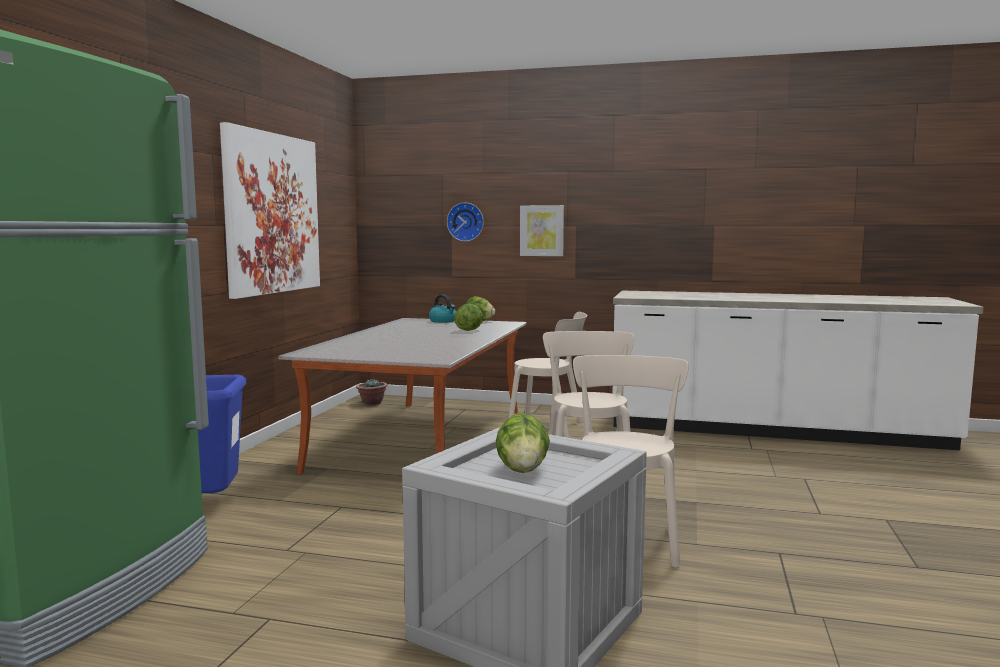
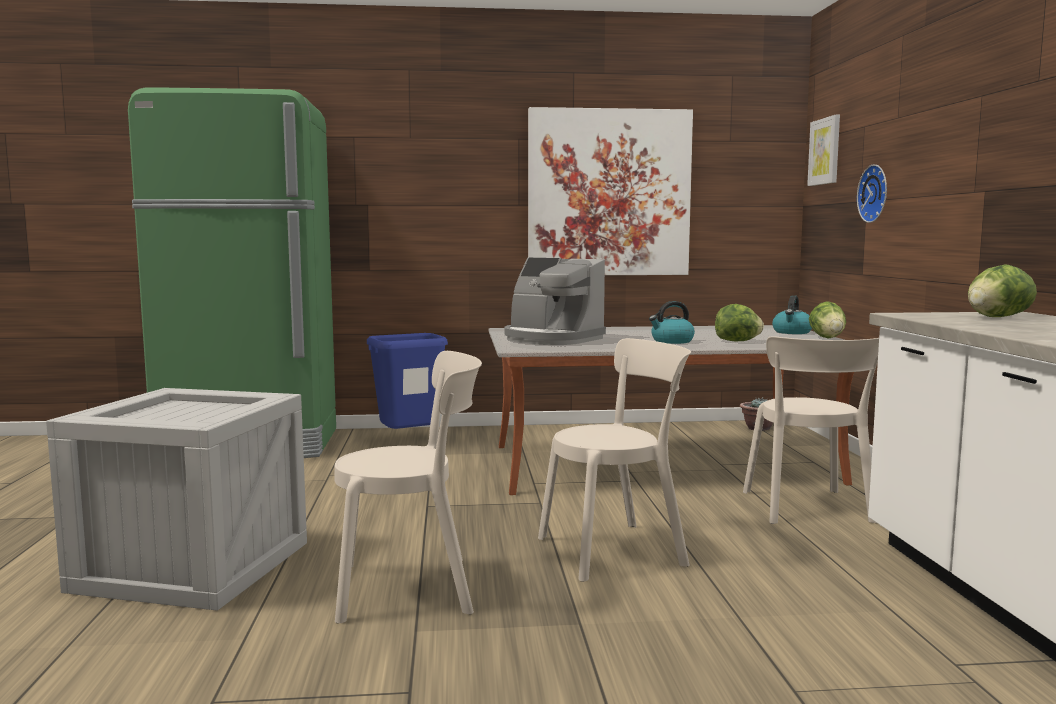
camera: 70 degrees right, 0 degrees up
(395, 351) = (551, 339): none -> coffee machine
(451, 337) = (671, 341): none -> kettle
(523, 470) = (174, 413): lettuce -> lettuce (997, 317)
(542, 230) = (943, 202): picture -> picture (825, 151)

